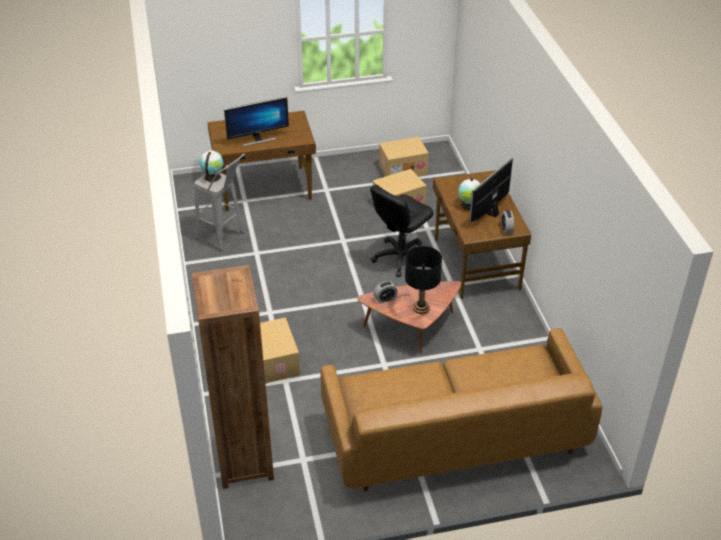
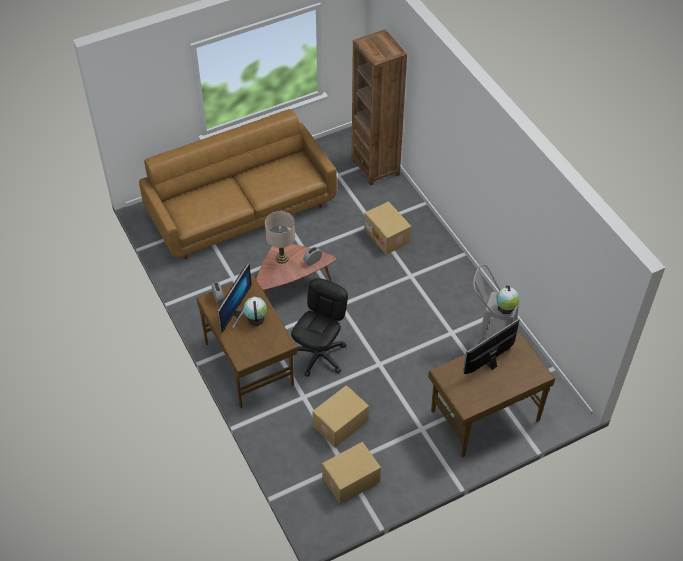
camera: 165 degrees right, 10 degrees up
(421, 308) = (281, 258): black table lamp -> beige table lamp

